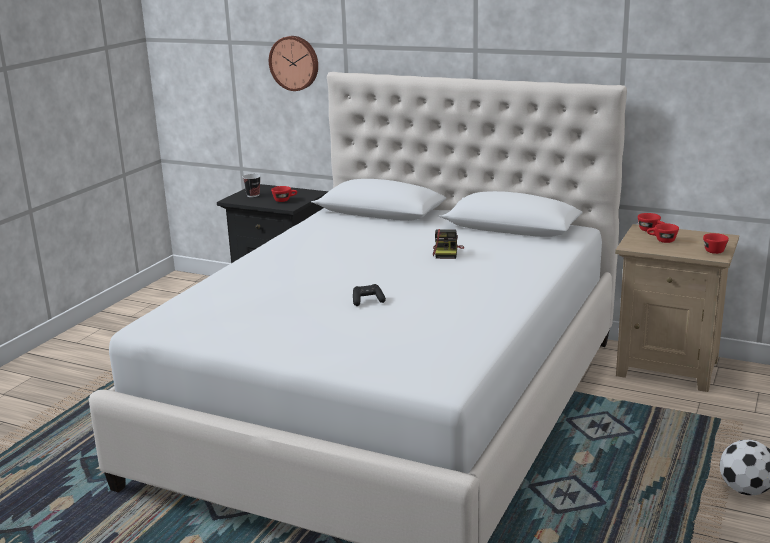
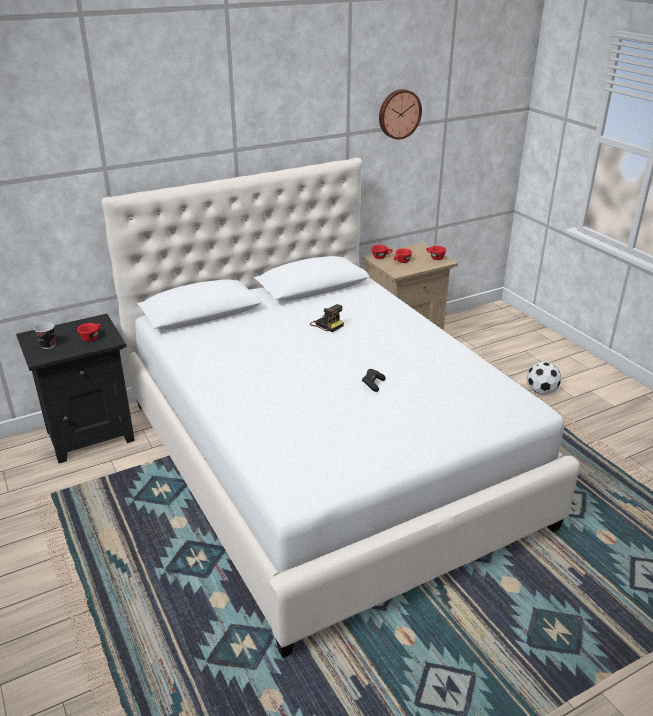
camera: 55 degrees left, 10 degrees up
(295, 63) = (48, 196): wall clock -> wall clock (398, 114)

